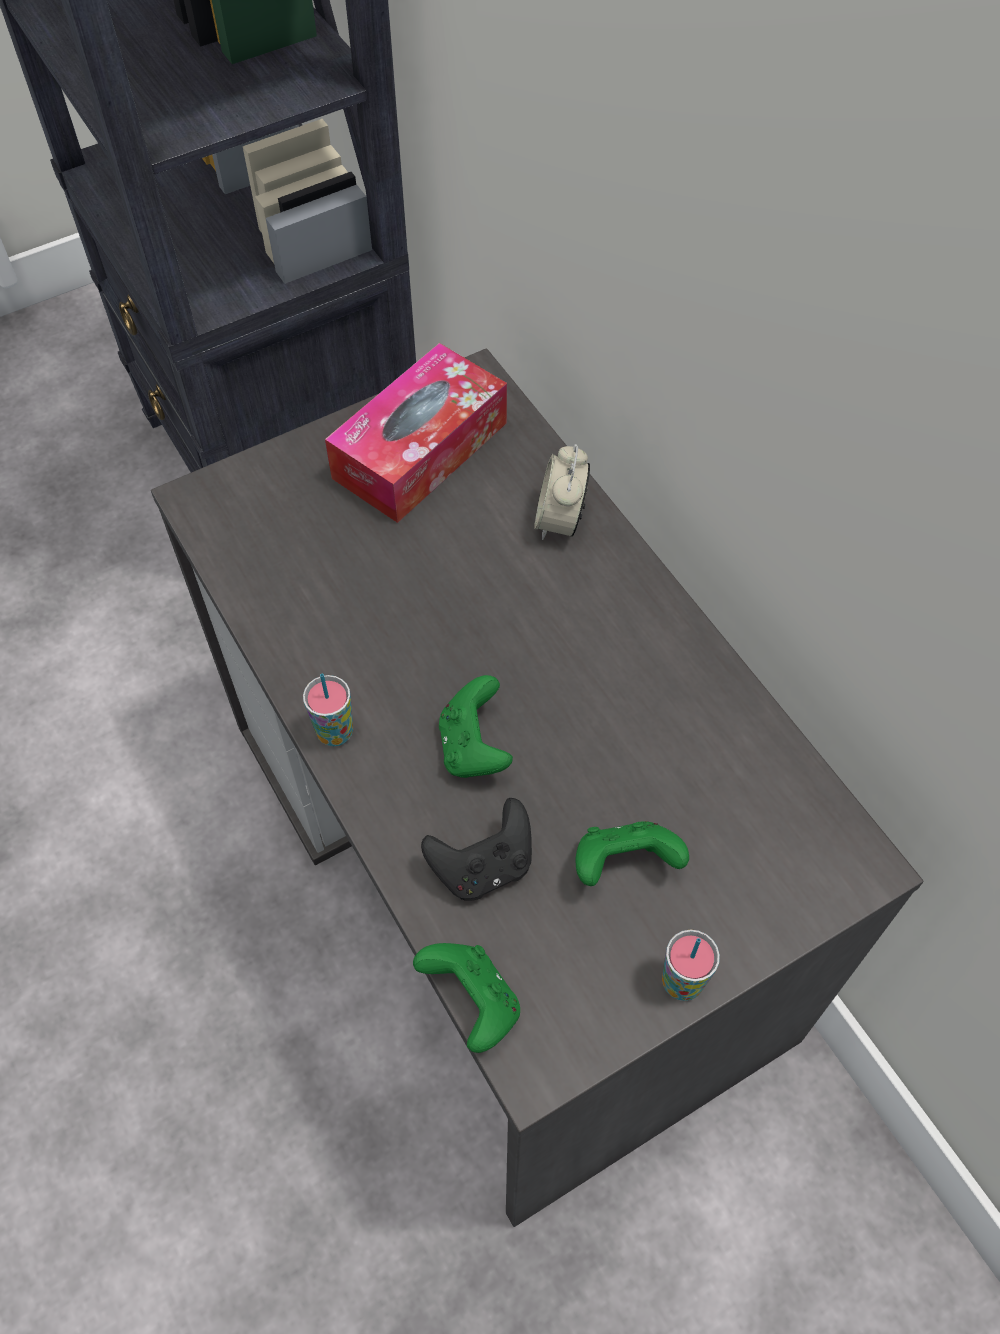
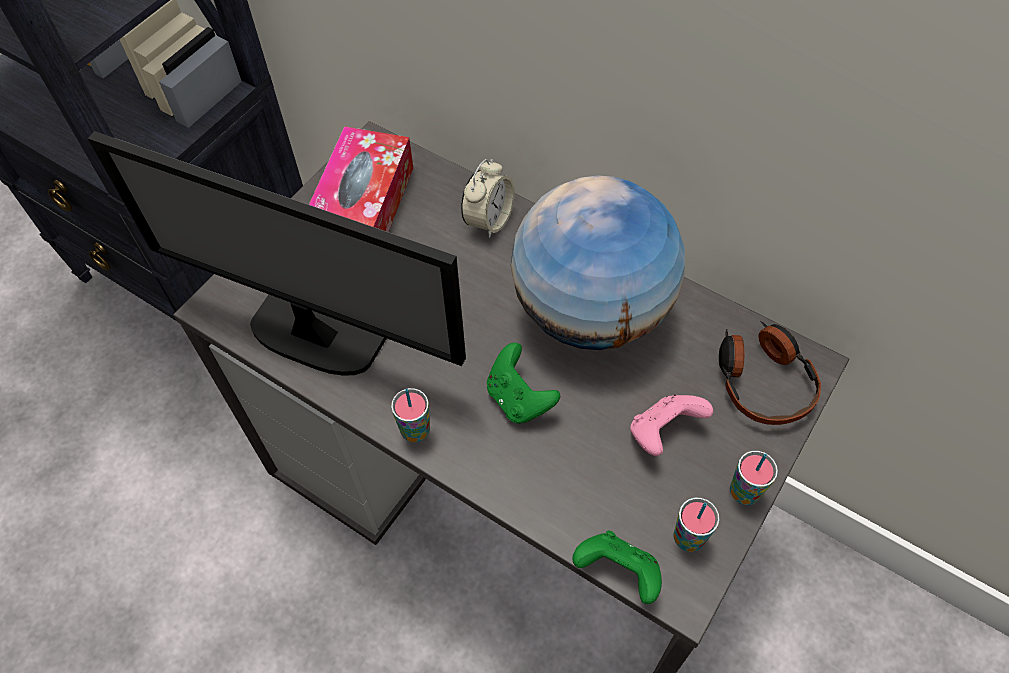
camera: 25 degrees left, 0 degrees up
(285, 577) = (315, 337): none -> monitor
(483, 866) = (572, 477): black game controller -> none
(560, 521) = (489, 220): alarm clock -> alarm clock turned 135 degrees counterclockwise
(580, 1004) = (688, 538): none -> cup
(620, 681) = (591, 312): none -> globe
(623, 864) = (663, 432): green game controller -> pink game controller
(788, 857) = (762, 380): none -> headphones

